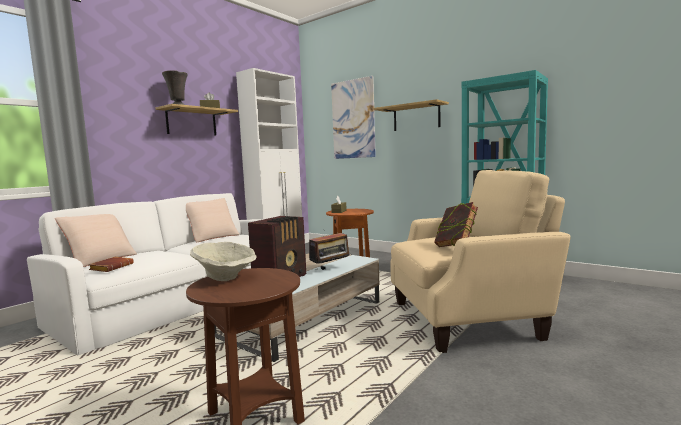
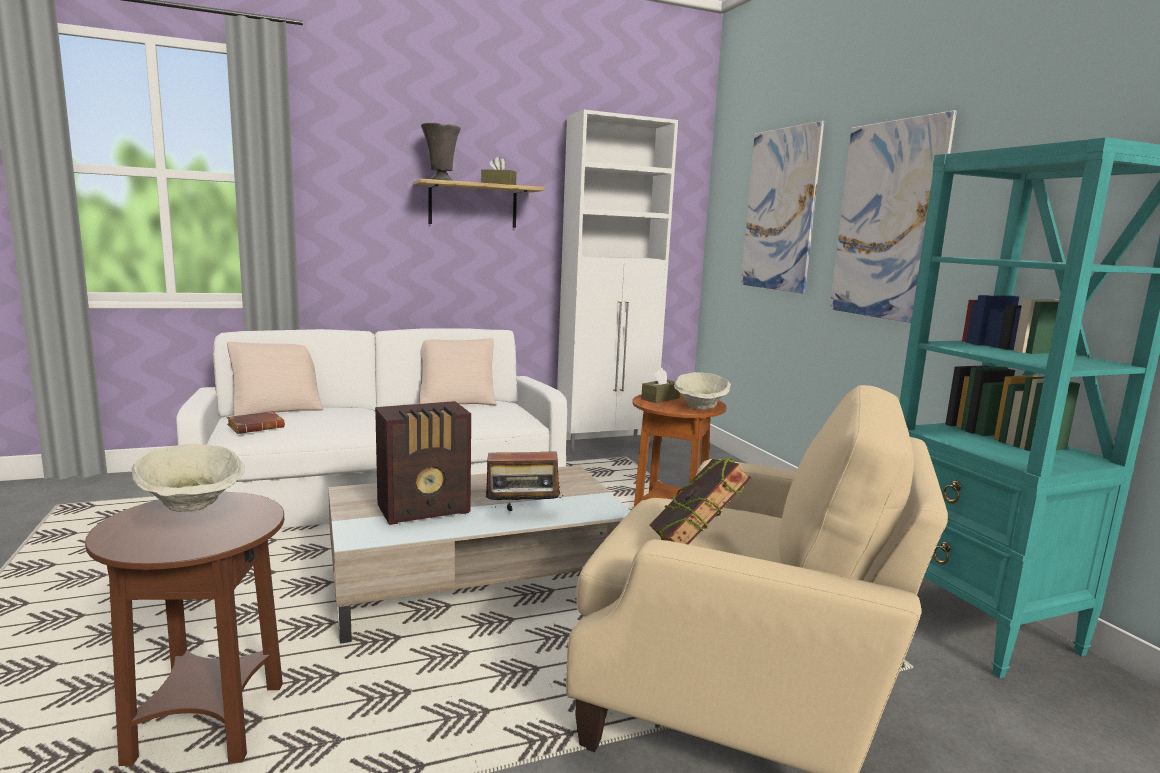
camera: 30 degrees right, 5 degrees up
(363, 211) = (701, 407): none -> beige bowl
(416, 117) = (887, 221): shelf -> picture

